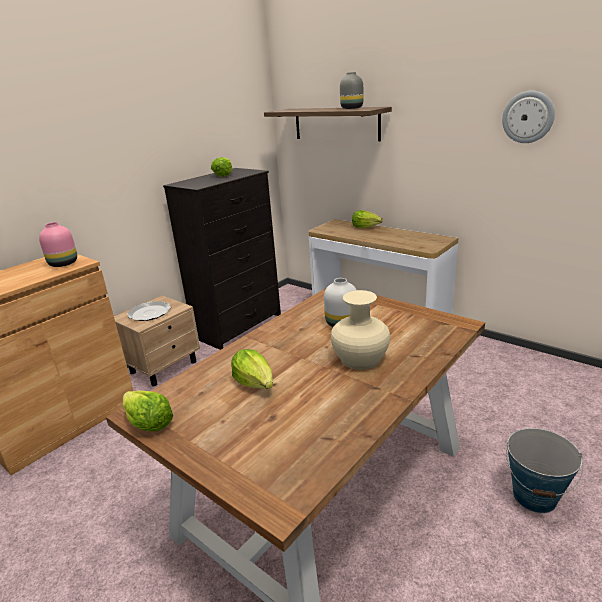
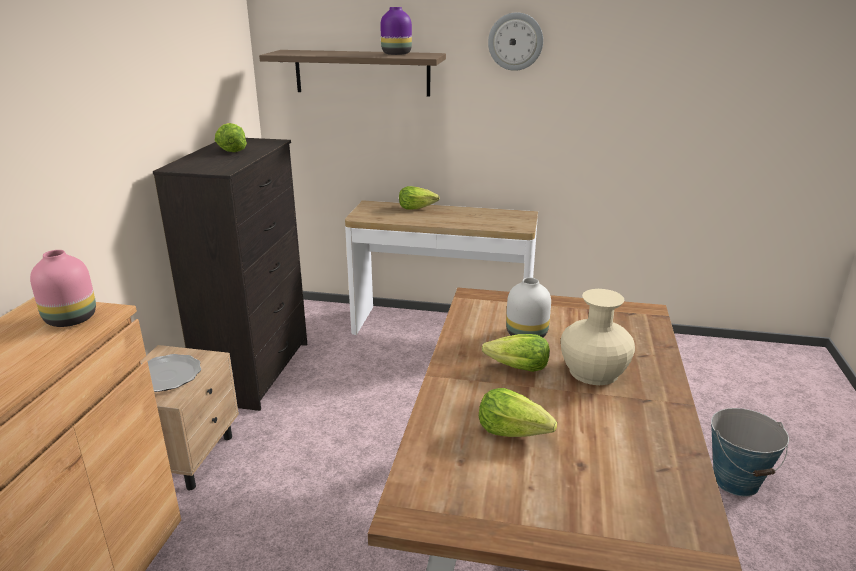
camera: 30 degrees left, 0 degrees up
(148, 423) = (439, 521): lettuce -> lettuce (517, 368)
(351, 108) = (396, 54): grey vase -> purple vase
(528, 117) = (616, 71): wall clock -> wall clock (515, 41)

